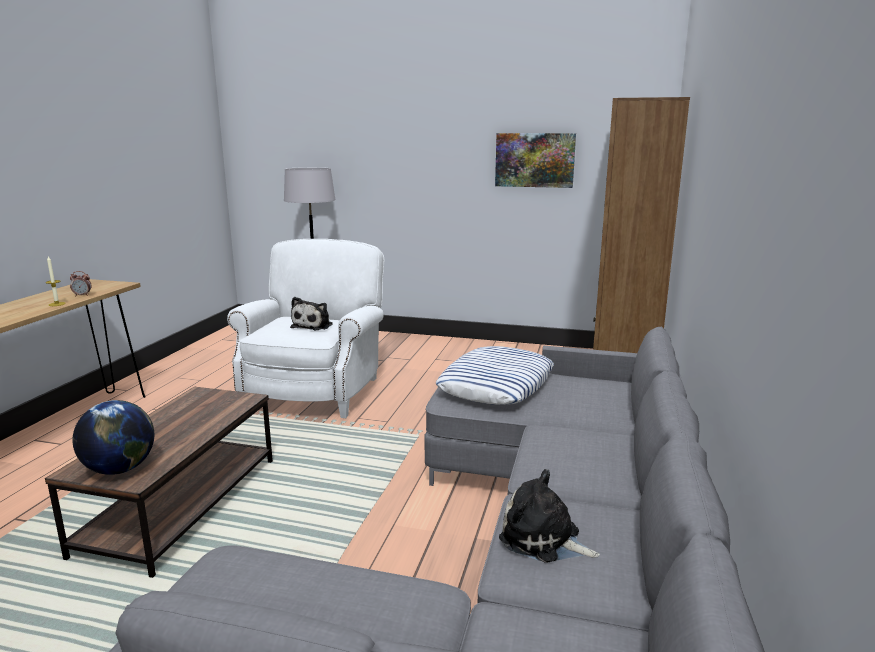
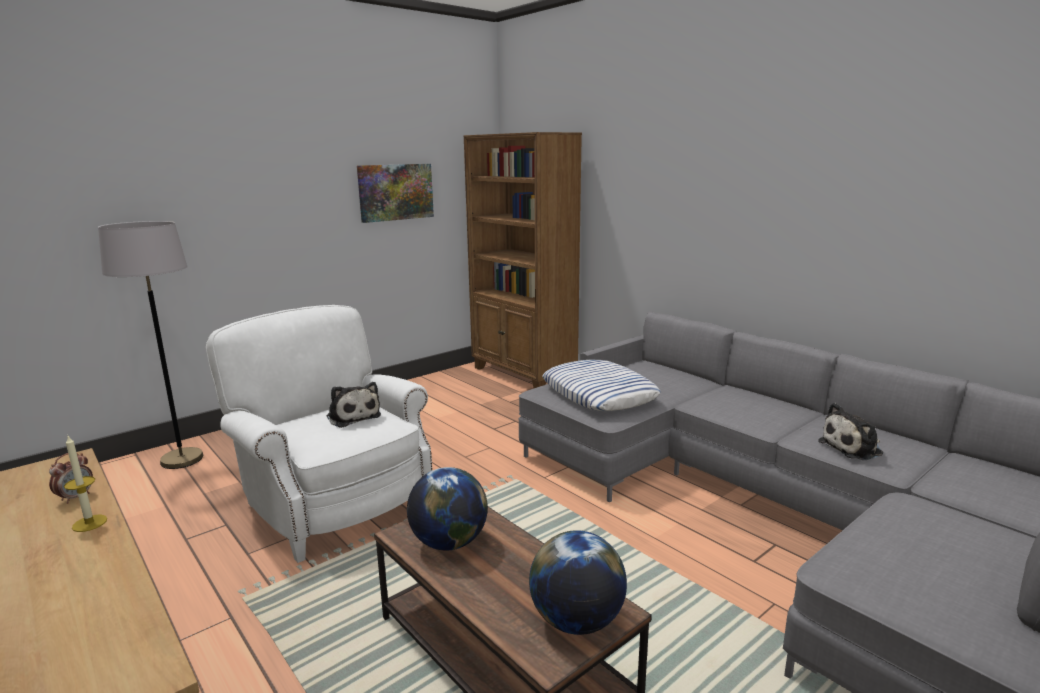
camera: 55 degrees left, 0 degrees up
(195, 408) = (449, 543): none -> globe

